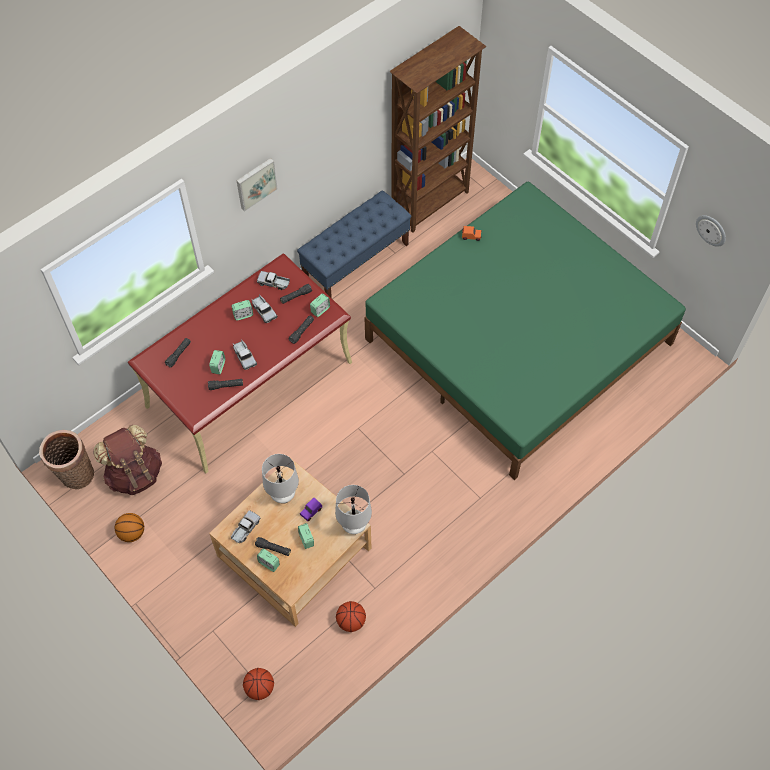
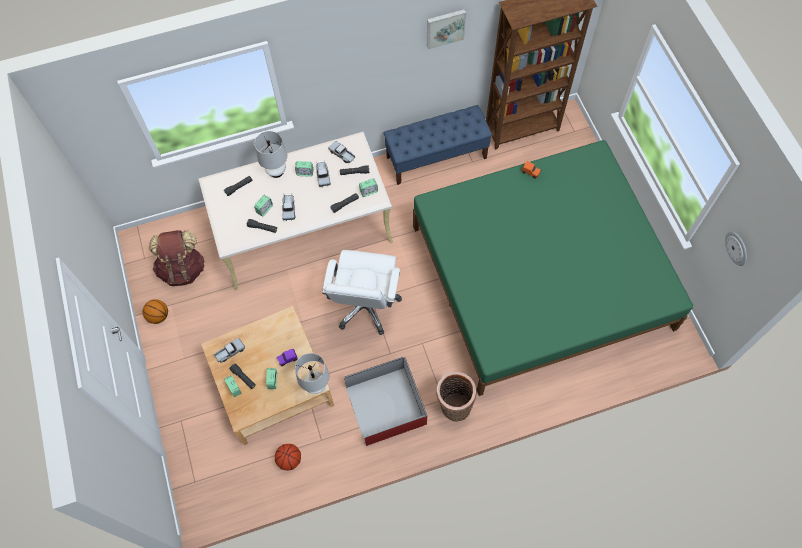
camera: 25 degrees right, 5 degrees up
(75, 475) = (139, 252): basket -> basket (453, 406)
(250, 384) = (304, 229): red desk -> beige desk
(255, 183) = (345, 65): picture -> picture (445, 27)
(259, 688) = (194, 483): basketball -> none
(283, 495) = (272, 336): white table lamp -> white table lamp (276, 171)
(355, 436) = (366, 305): none -> white office chair
(424, 526) = (385, 404): none -> red storage box

